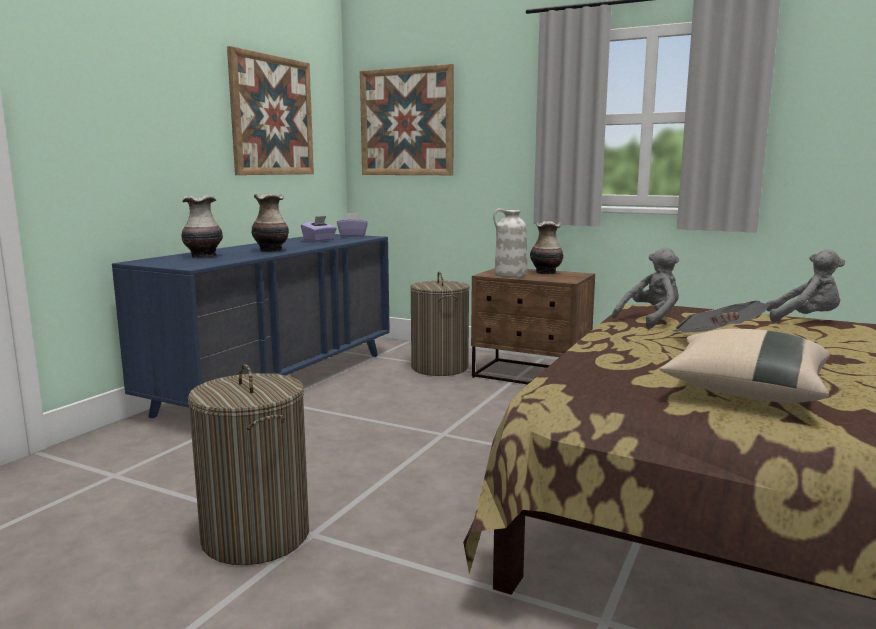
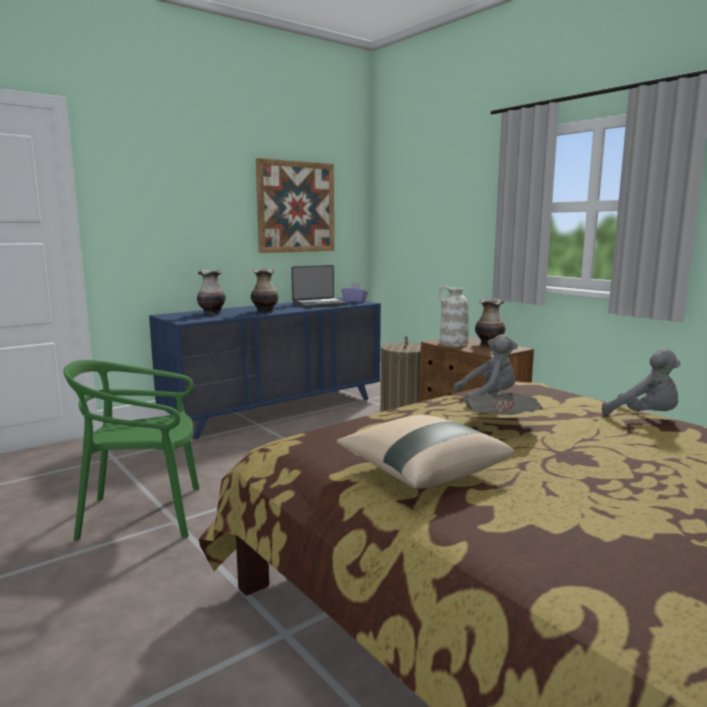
camera: 25 degrees right, 0 degrees up
(255, 536) = (143, 514): laundry basket -> green chair
(319, 240) = (320, 304): purple tissue box -> laptop
(406, 122) = (410, 208): picture -> none

